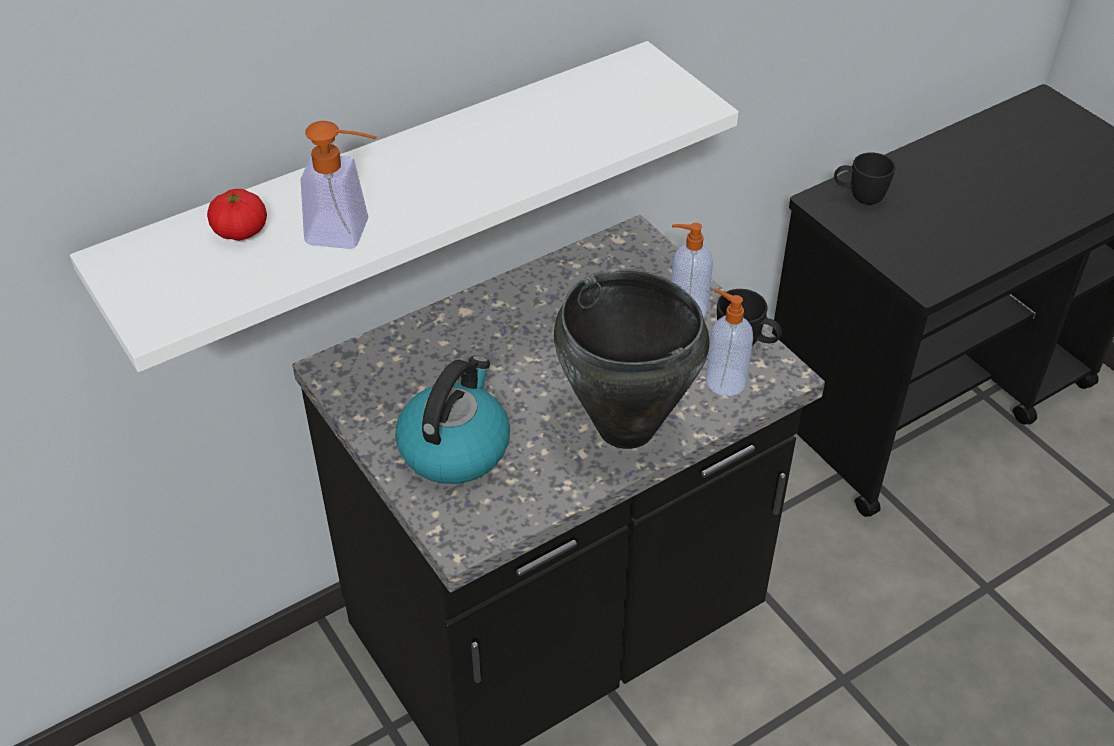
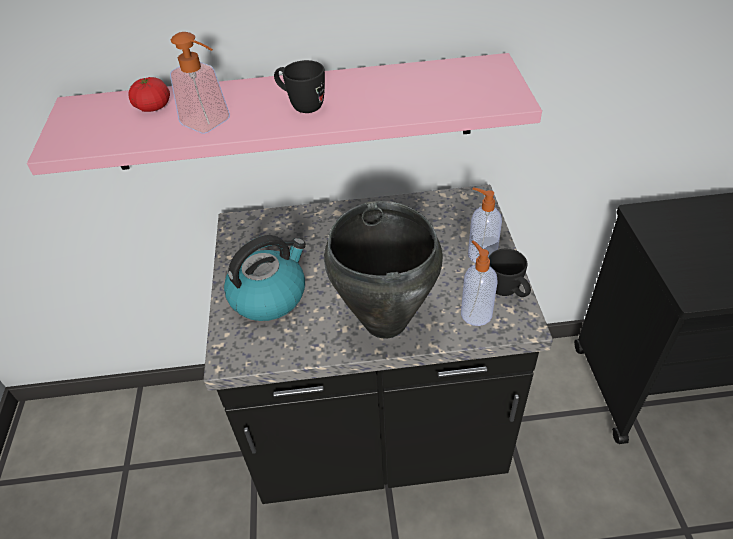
camera: 30 degrees right, 0 degrees up
(390, 188) = (292, 114): white shelf -> pink shelf
(859, 198) = (671, 219): black mug -> black mug (301, 106)

